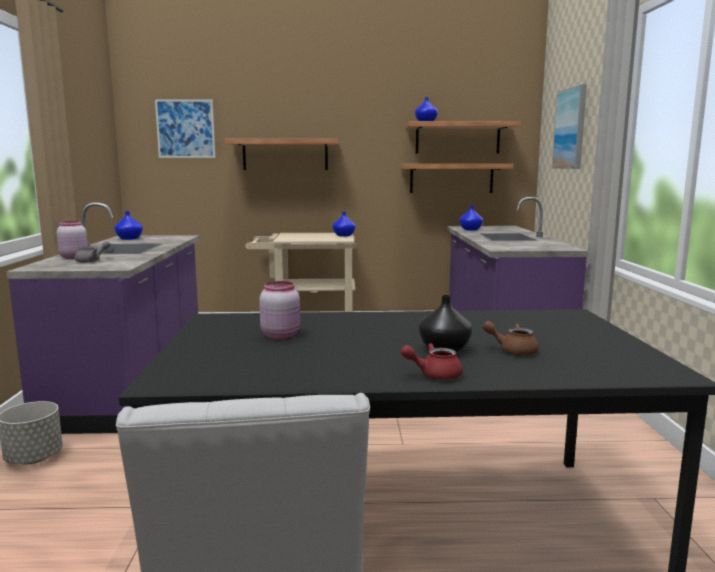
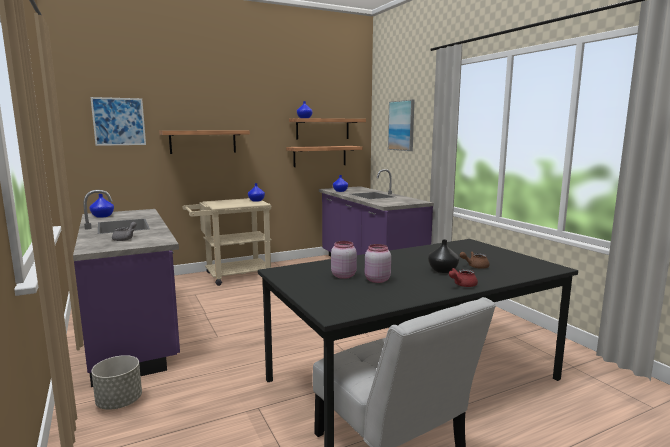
camera: 25 degrees left, 0 degrees up
(73, 257) = (100, 237): pink jar -> pink jar (376, 280)

